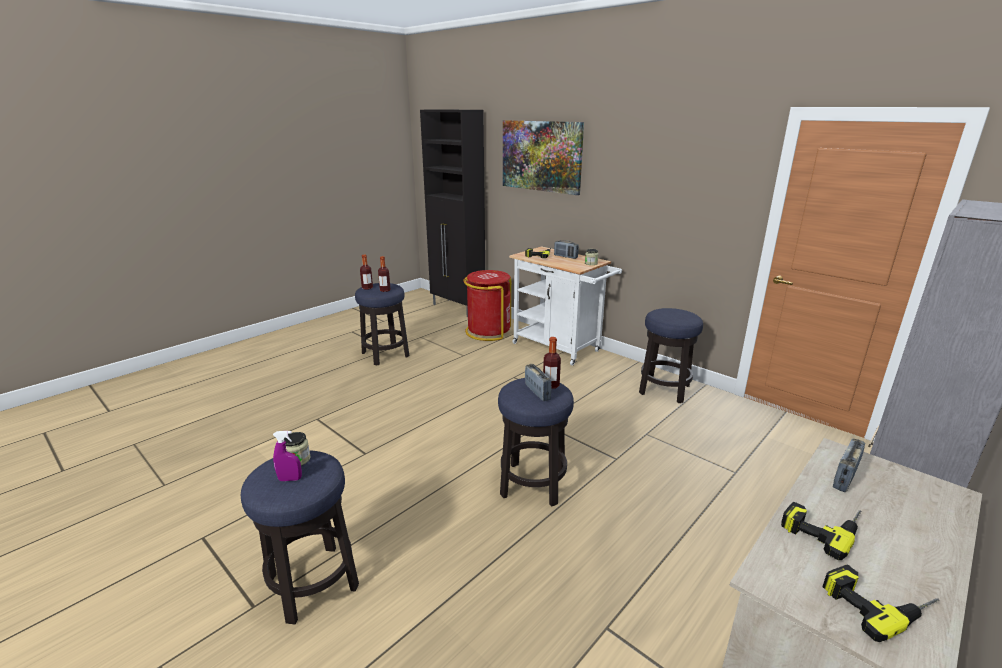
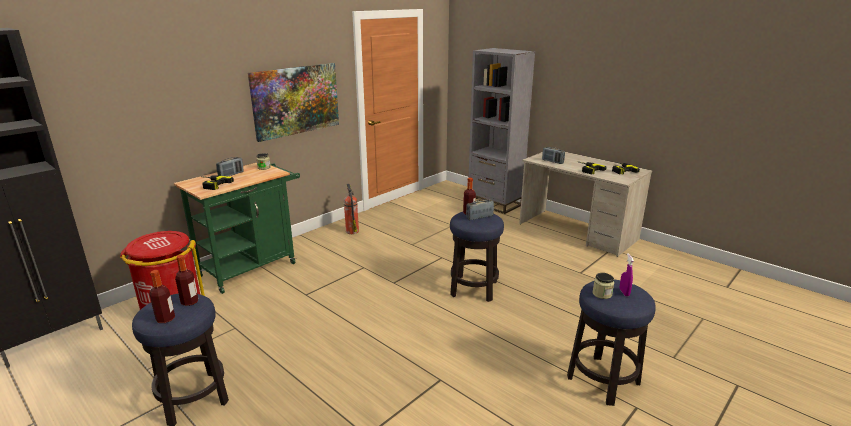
camera: 90 degrees left, 0 degrees up
(541, 156) = (141, 79): picture -> picture (296, 100)
(560, 348) = (253, 267): white cart -> green cart
(664, 390) = (352, 231): stool -> fire extinguisher

